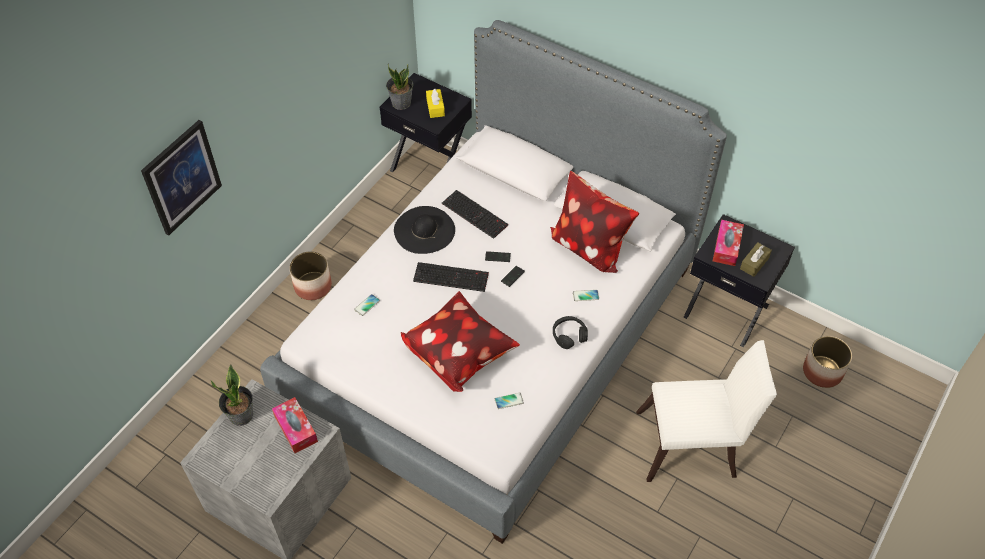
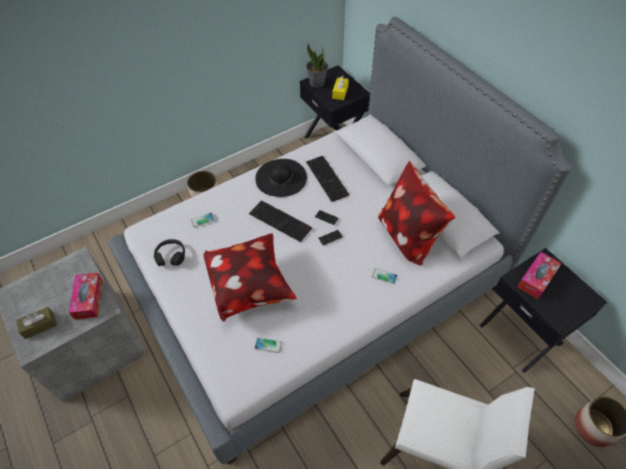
camera: 25 degrees right, 0 degrees up
(182, 177) = (69, 61): picture -> none
(241, 415) = (59, 272): potted plant -> none
(569, 335) = (352, 306): black headphones -> black headphones (171, 256)
(754, 263) = (558, 303): brown tissue box -> brown tissue box (39, 326)

